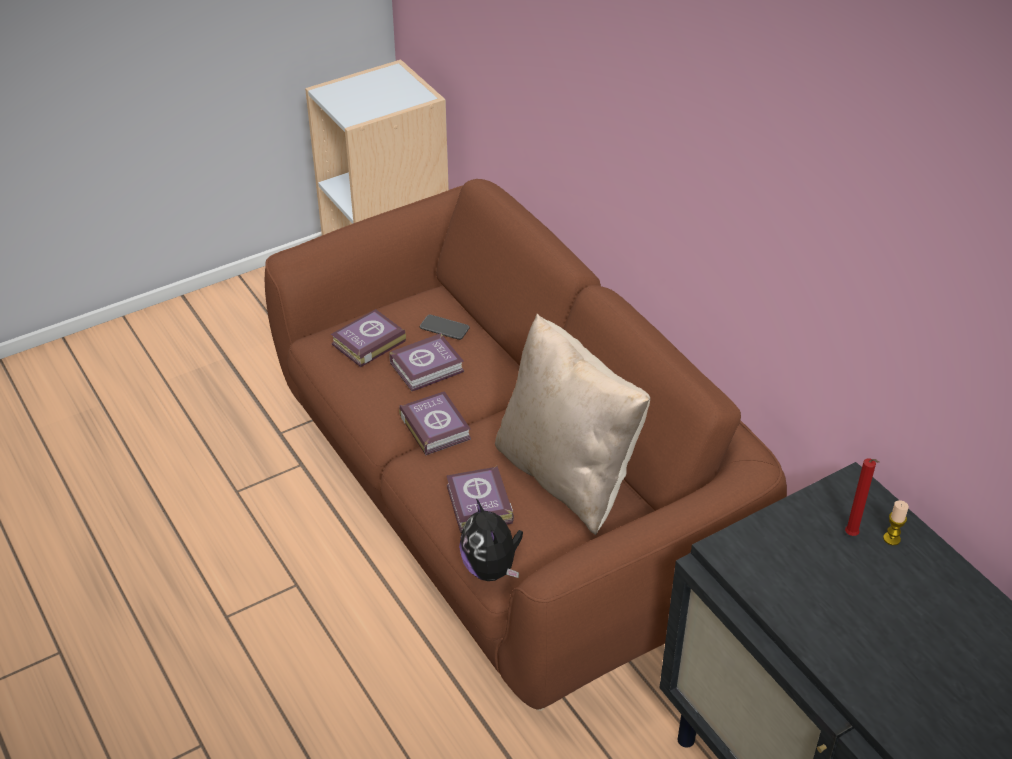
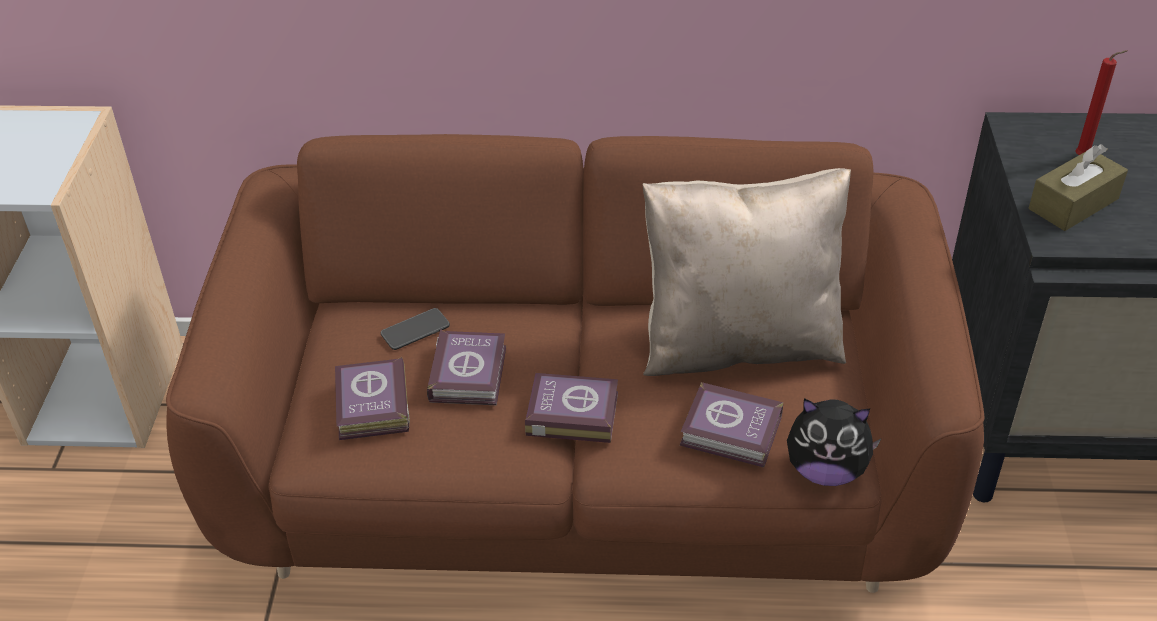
camera: 55 degrees left, 0 degrees up
(781, 547) = (1073, 204): none -> brown tissue box
(891, 539) = (1101, 138): candle -> none

